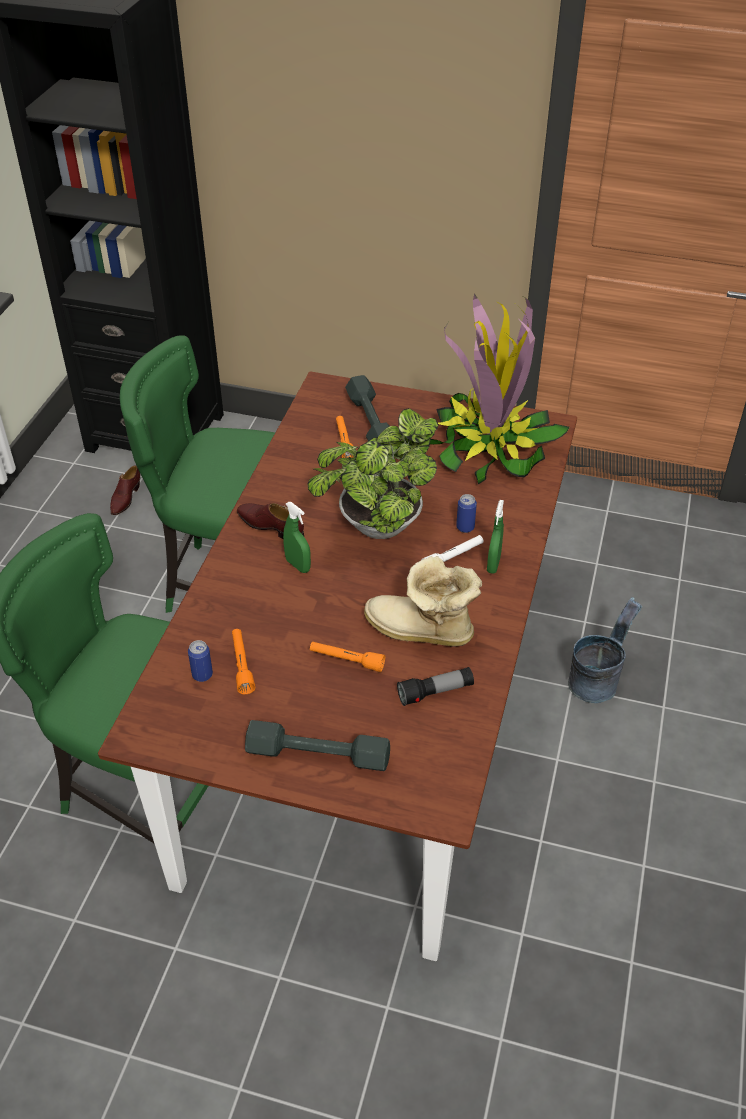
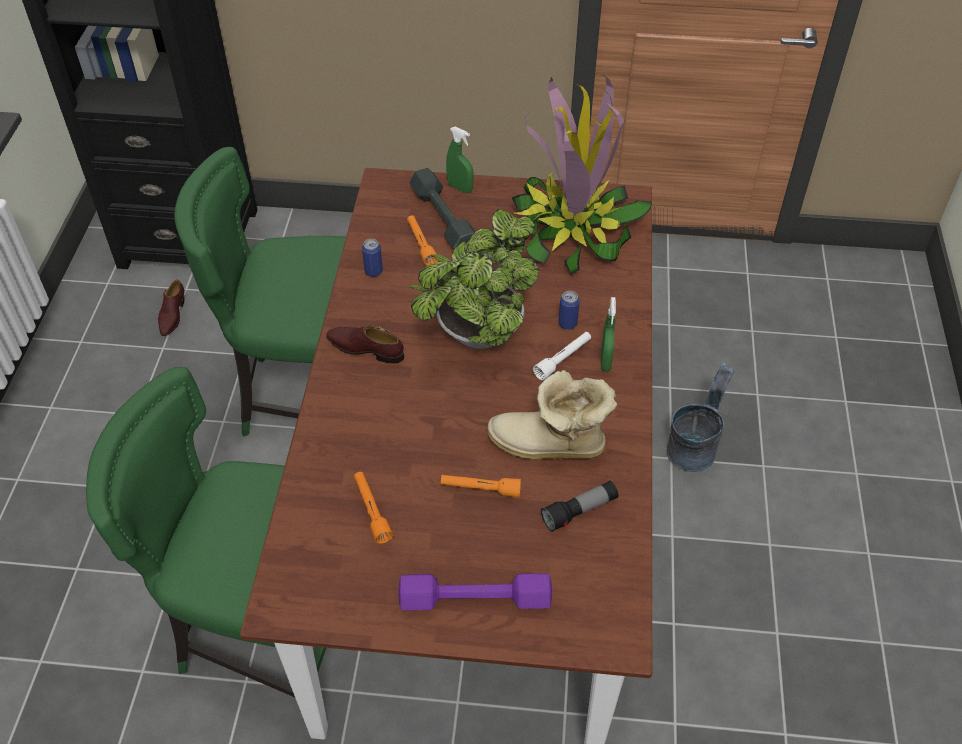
camera: 10 degrees left, 5 degrees up
(202, 675) = (332, 528): can -> can (373, 271)
(298, 565) = (404, 389): green spray bottle -> green spray bottle (460, 188)
(318, 754) = (475, 599): grey dumbbell -> purple dumbbell

